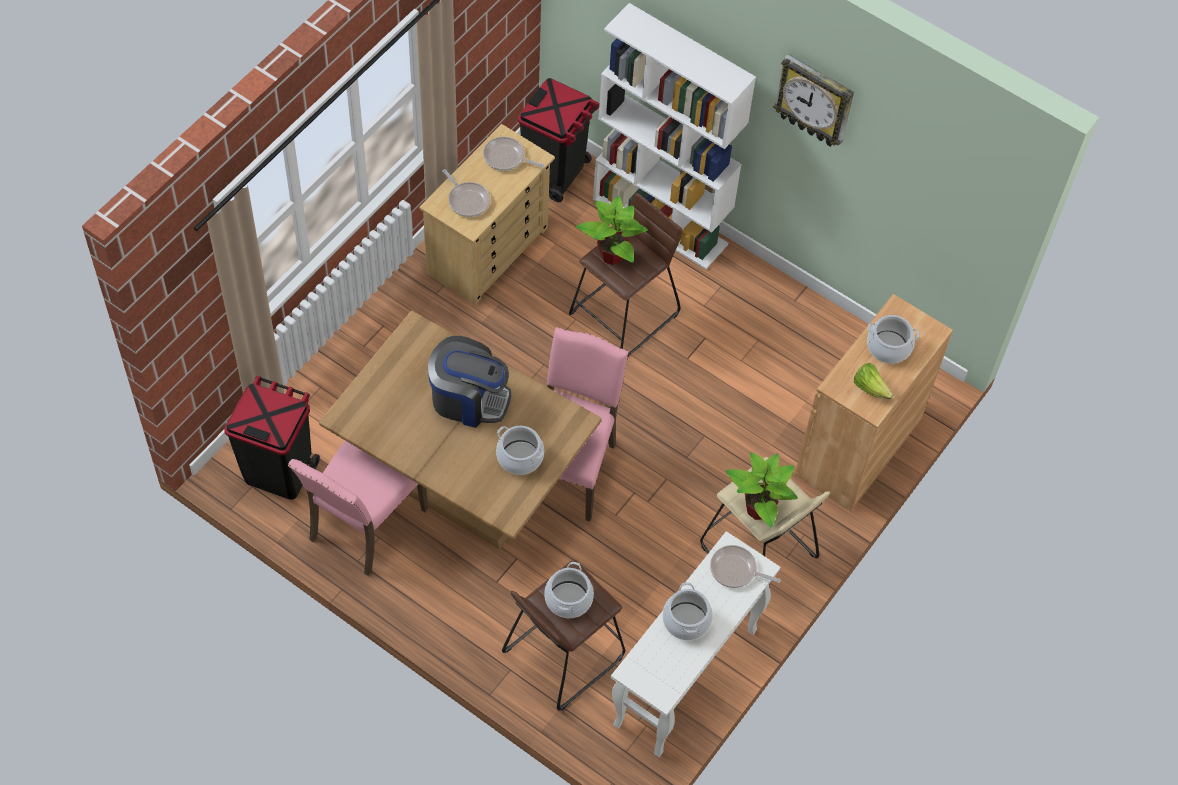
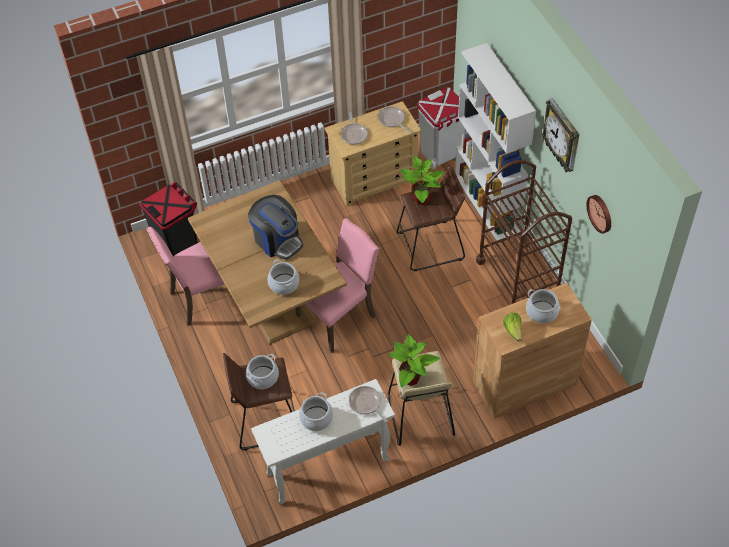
camera: 35 degrees right, 5 degrees down
(555, 174) = (442, 153): black trash can -> white trash can
(763, 308) = (518, 277): none -> brown cart
(908, 185) = (600, 213): none -> wall clock

